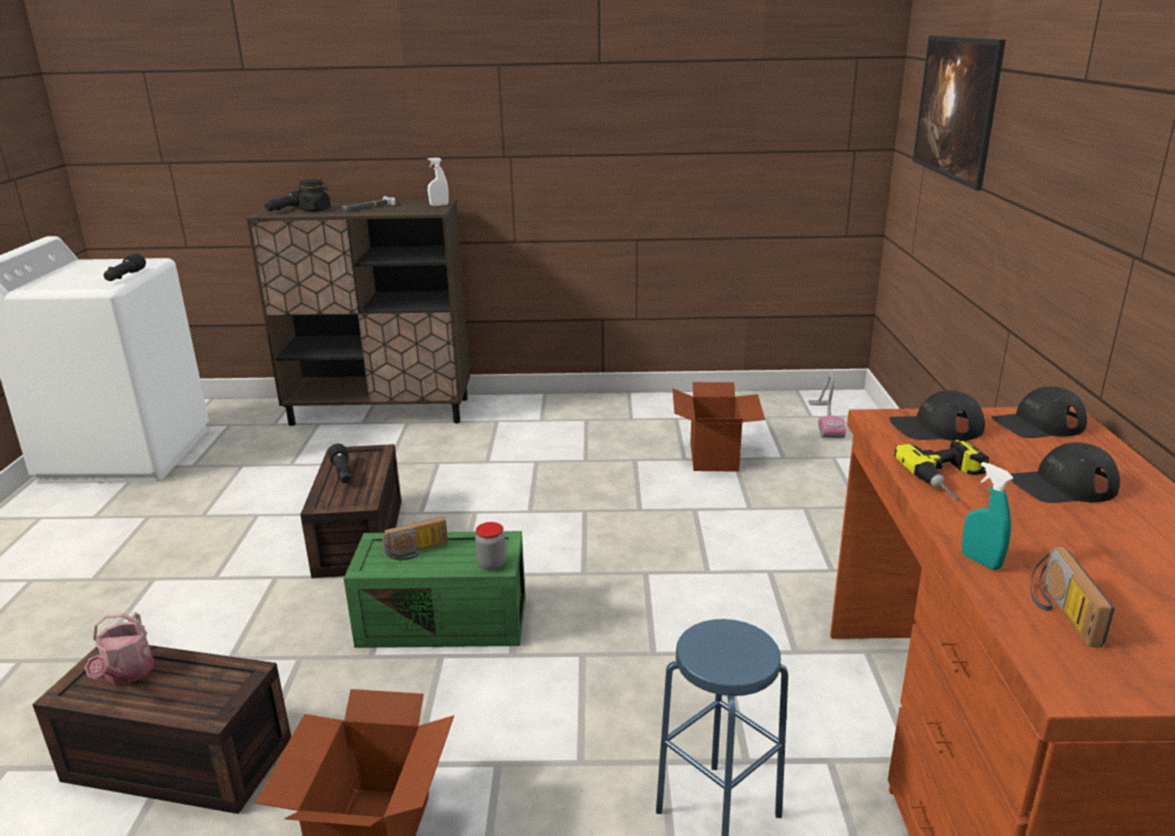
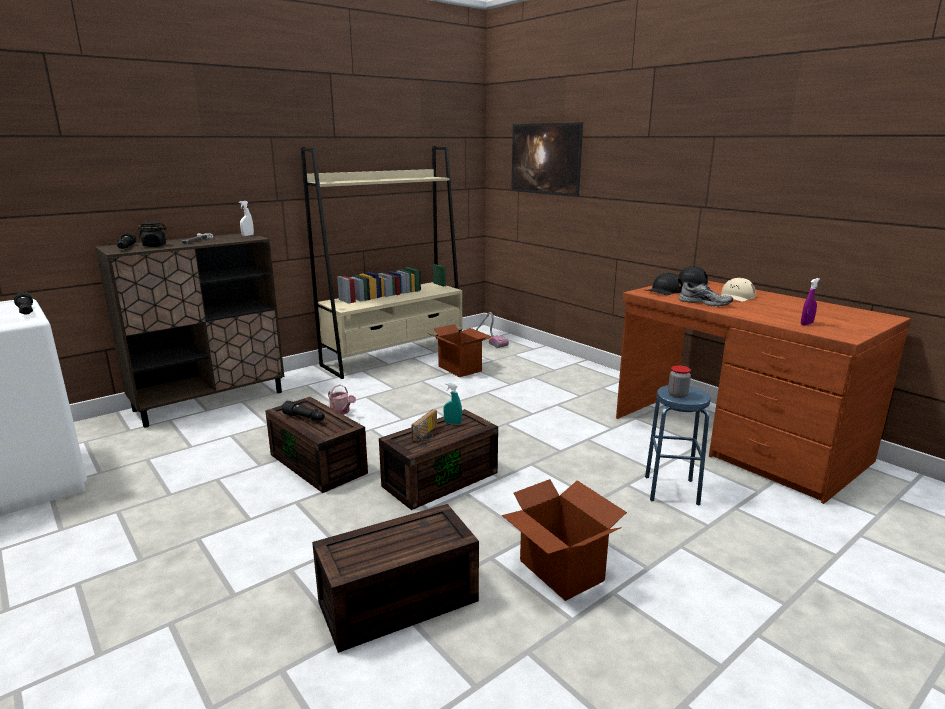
camera: 40 degrees left, 5 degrees down
(127, 674) = (367, 547): watering can -> watering can (341, 412)
(446, 619) = (440, 478): green storage box -> brown storage box
(492, 564) = (477, 425): jar -> jar (677, 395)
(656, 408) = (394, 356): none -> beige bookcase
(952, 480) = (705, 302): power drill -> grey shoe
(980, 561) = (763, 319): turquoise spray bottle -> turquoise spray bottle (452, 423)
(1059, 611) = (806, 324): radio -> purple spray bottle
(1062, 485) = (735, 297): black cap -> beige cap

